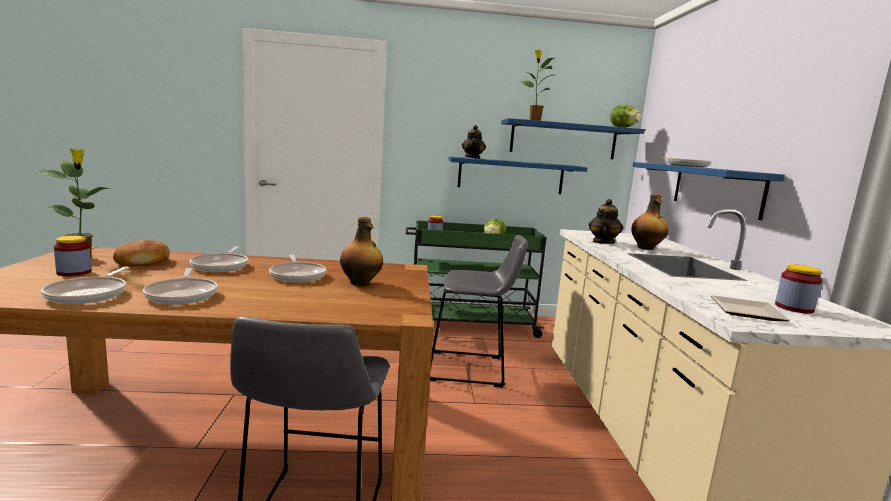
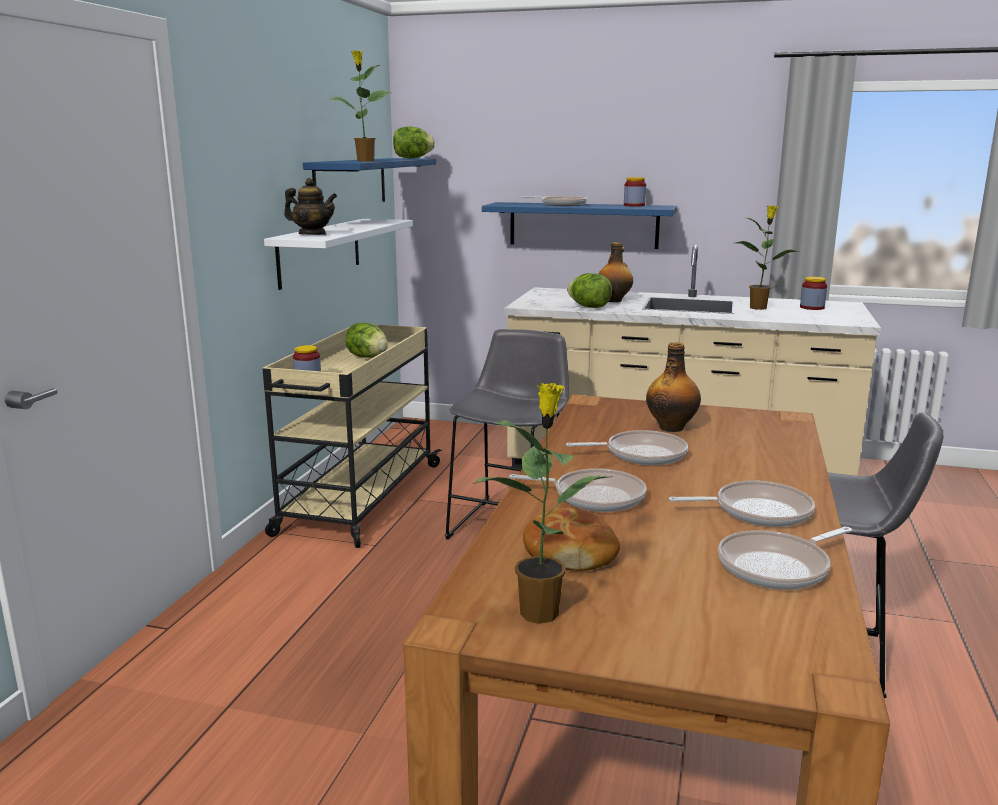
camera: 70 degrees left, 5 degrees up
(74, 272) = (658, 599): jar -> jar (634, 205)
(90, 294) = (778, 567): frying pan -> frying pan turned 135 degrees clockwise
(468, 324) = (359, 499): green cart -> beige cart
(511, 176) = (320, 251): blue shelf -> white shelf
(603, 242) = (589, 307): teapot -> lettuce
(729, 286) = (759, 308): none -> potted plant
(745, 312) = (833, 318): plate -> none

